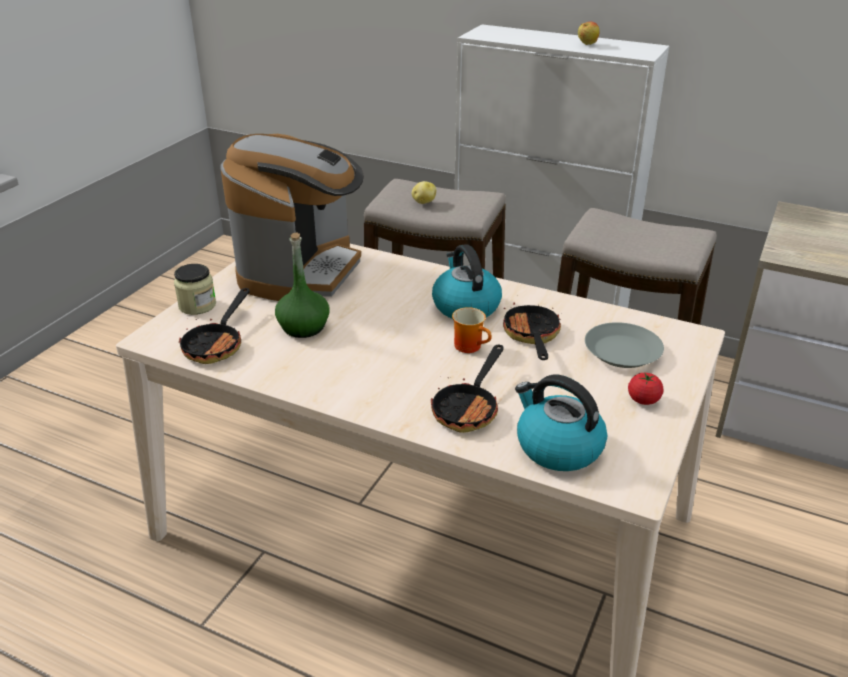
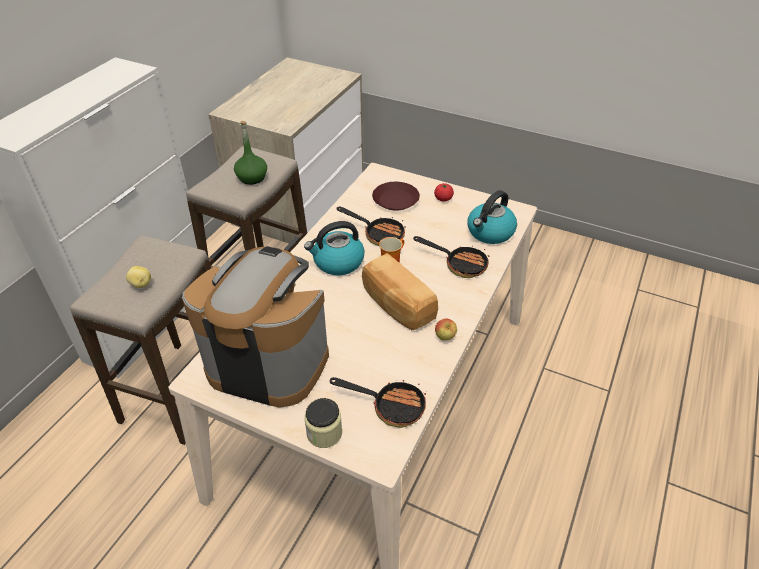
camera: 90 degrees left, 10 degrees up
(304, 327) = (364, 351): green bottle -> green bottle (252, 178)
(380, 350) = (397, 305): none -> bread
(531, 336) = (378, 234): frying pan -> frying pan turned 150 degrees counterclockwise
(587, 44) = (91, 88): apple -> apple (445, 338)
(622, 351) = (395, 200): grey plate -> brown plate

